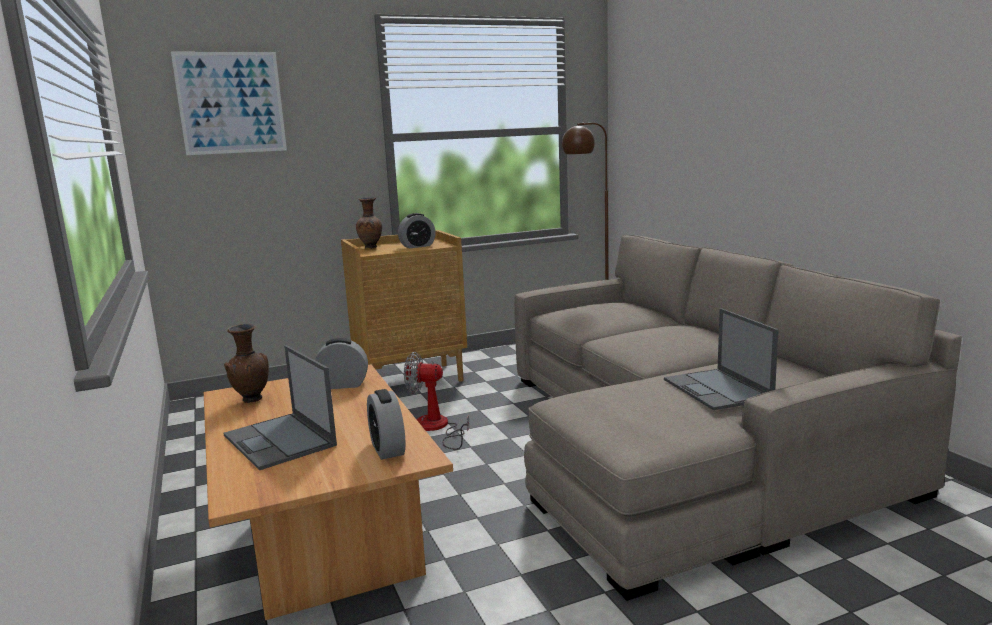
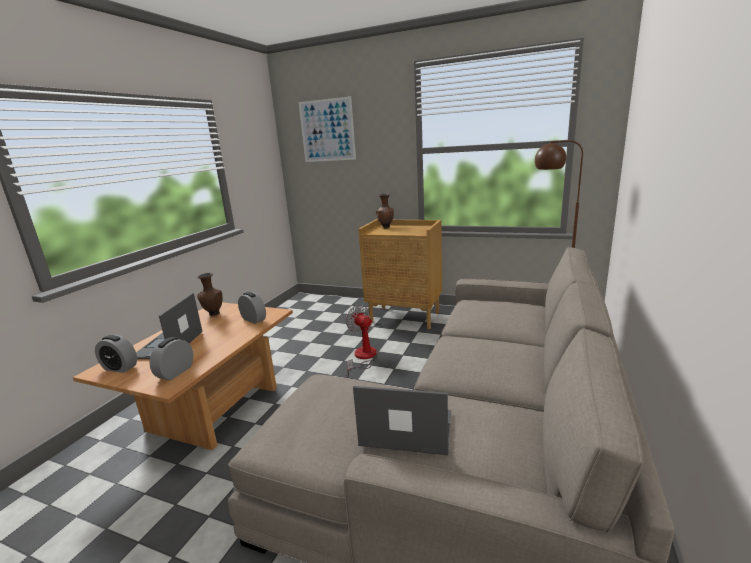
camera: 45 degrees right, 5 degrees up
(417, 246) = (408, 231): alarm clock -> alarm clock (120, 368)
(718, 390) = (405, 429): laptop -> laptop turned 75 degrees clockwise

